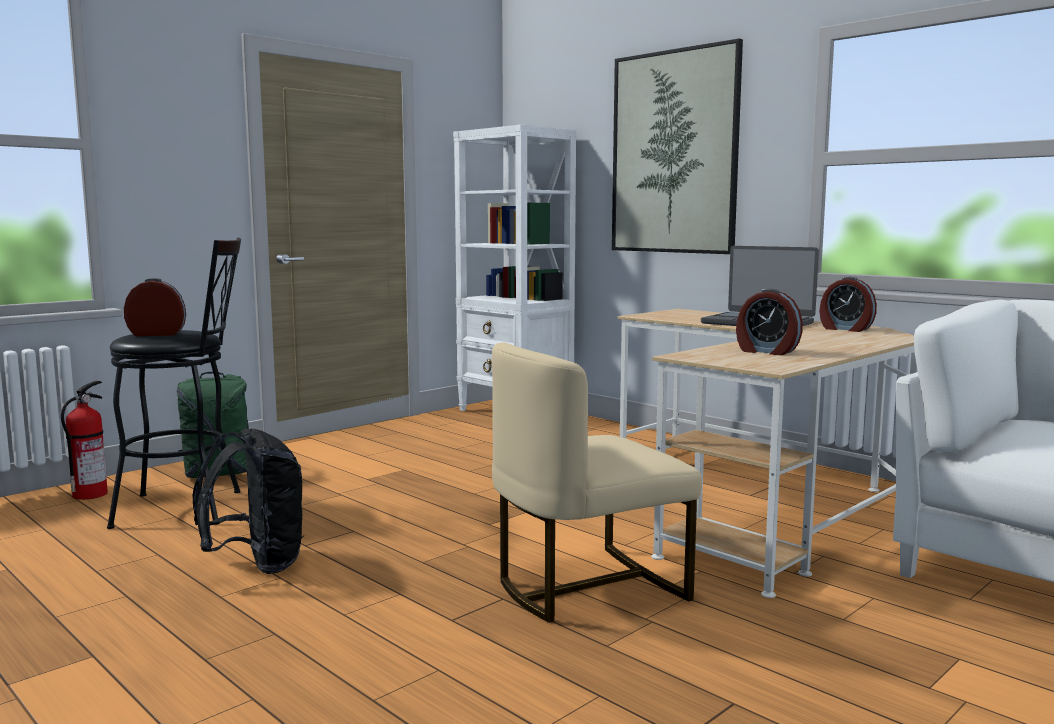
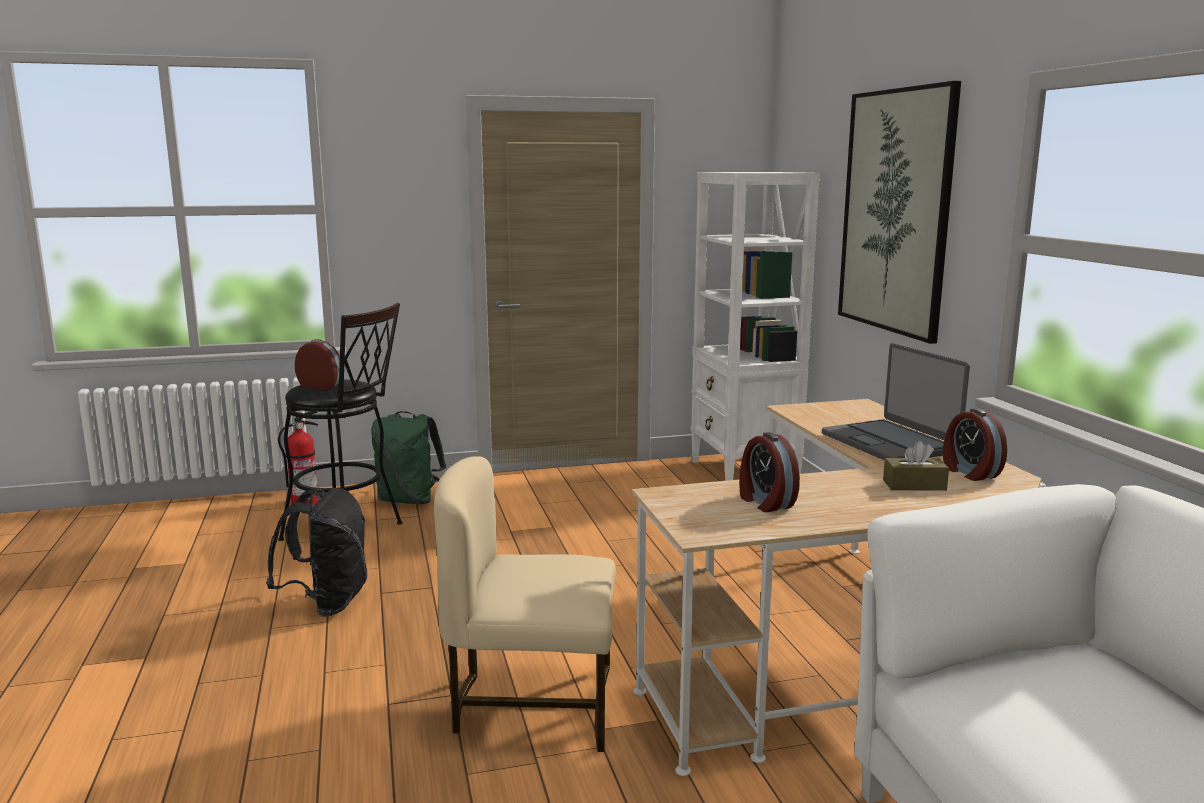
camera: 30 degrees right, 5 degrees up
(832, 336) = (914, 485): none -> brown tissue box

